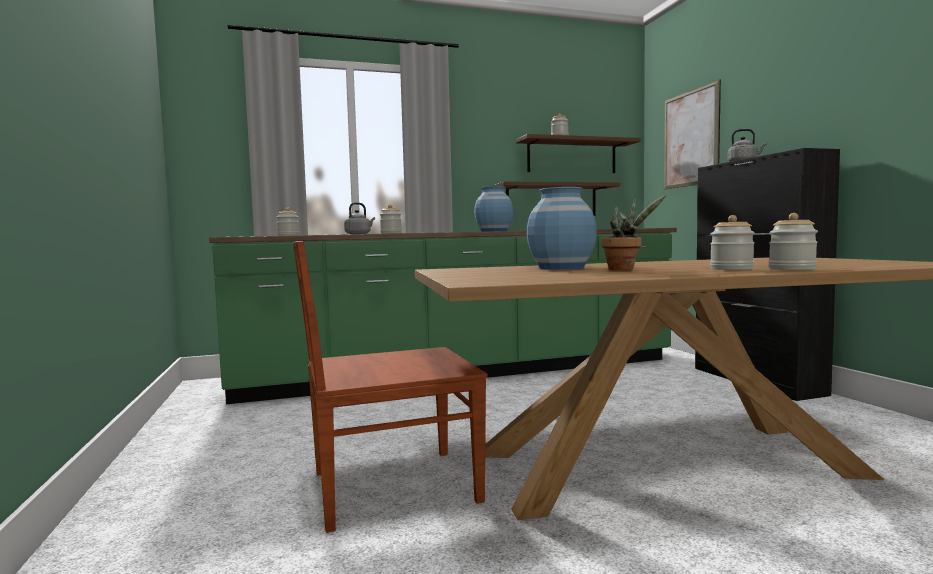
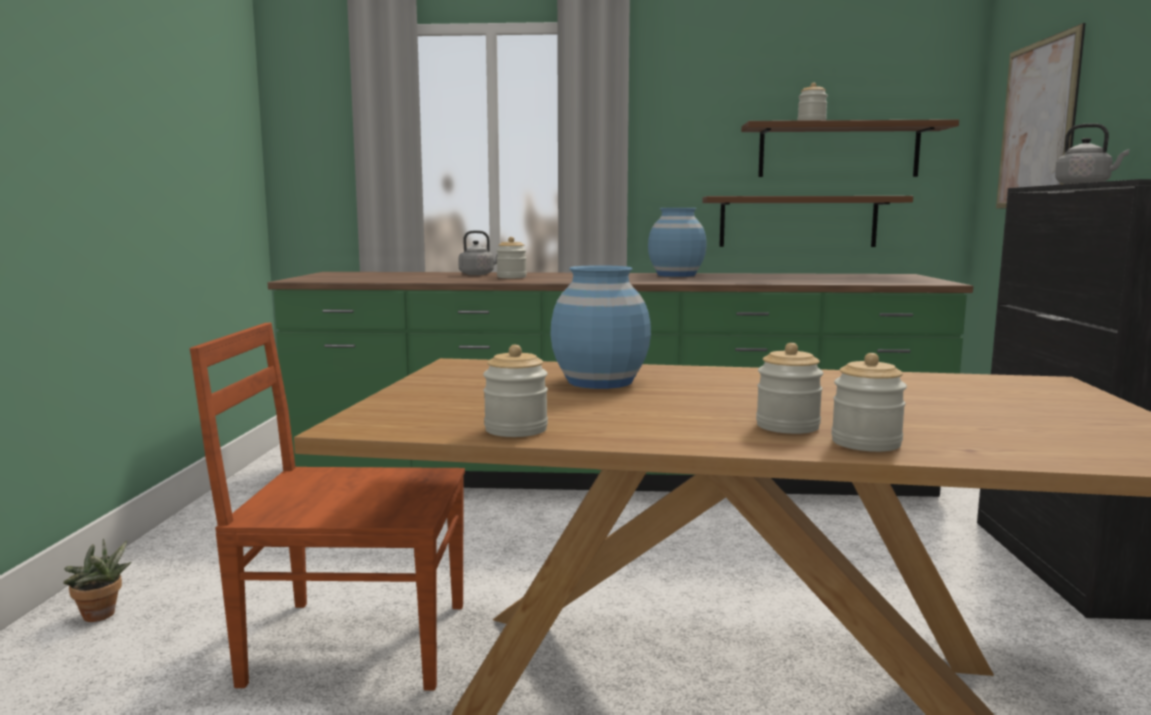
camera: 20 degrees right, 5 degrees up
(288, 236) = (390, 273): jar -> jar (516, 429)
(625, 269) = (650, 403): potted plant -> potted plant (101, 616)

